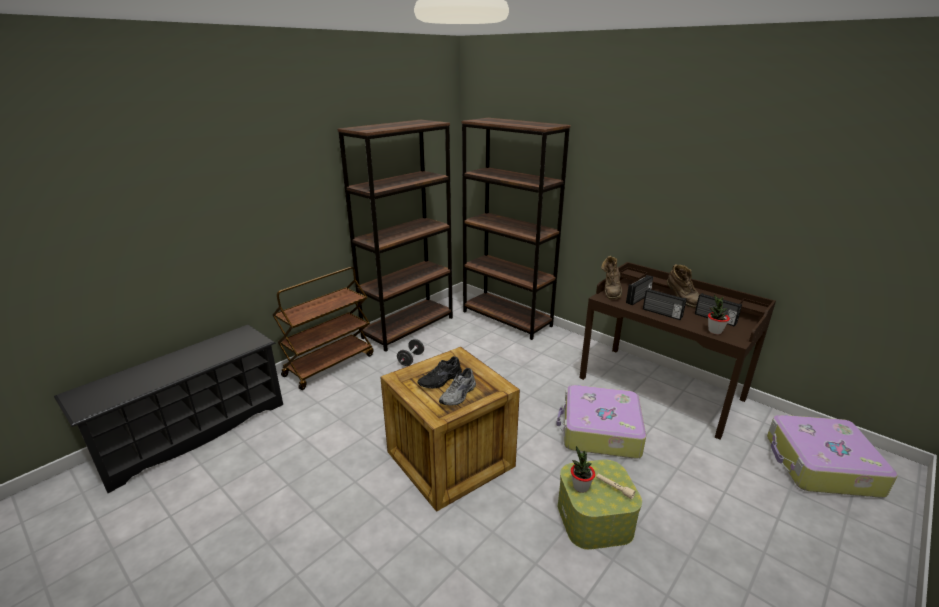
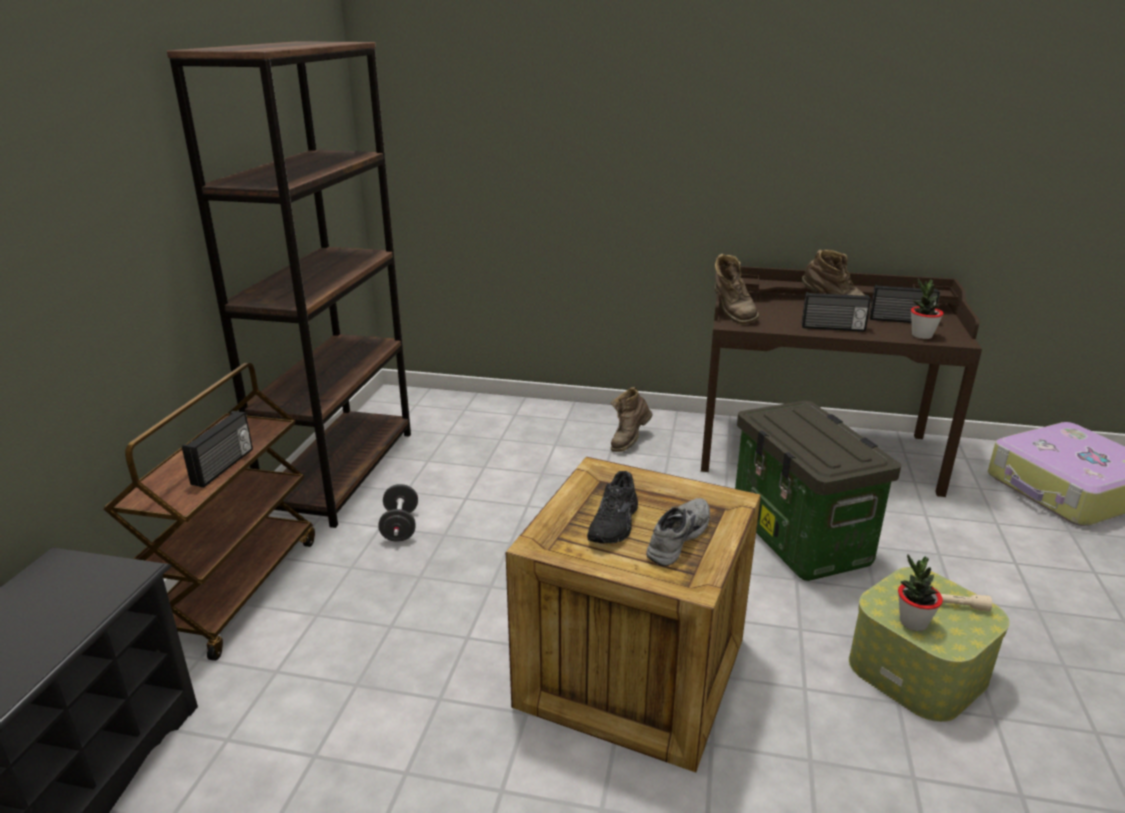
camera: 30 degrees left, 0 degrees up
(459, 395) = (676, 537): grey shoe -> grey shoe turned 150 degrees counterclockwise
(507, 318) = (506, 412): brown bookcase -> none
(555, 351) = (629, 441): none -> brown boot
(599, 431) = (801, 539): suitcase -> storage box
(638, 299) = (779, 315): radio -> radio (224, 467)

